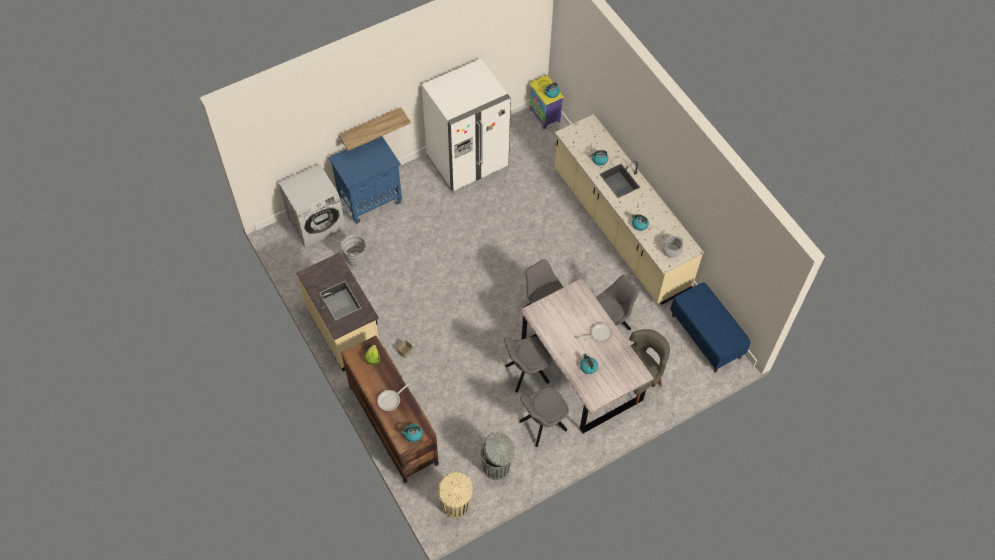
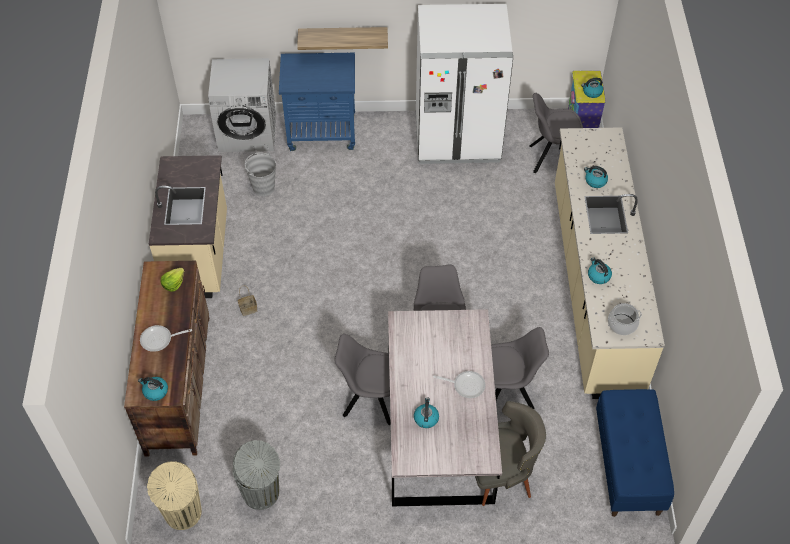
camera: 30 degrees right, 5 degrees down
(542, 425) = (348, 471): grey chair -> grey chair (551, 158)

